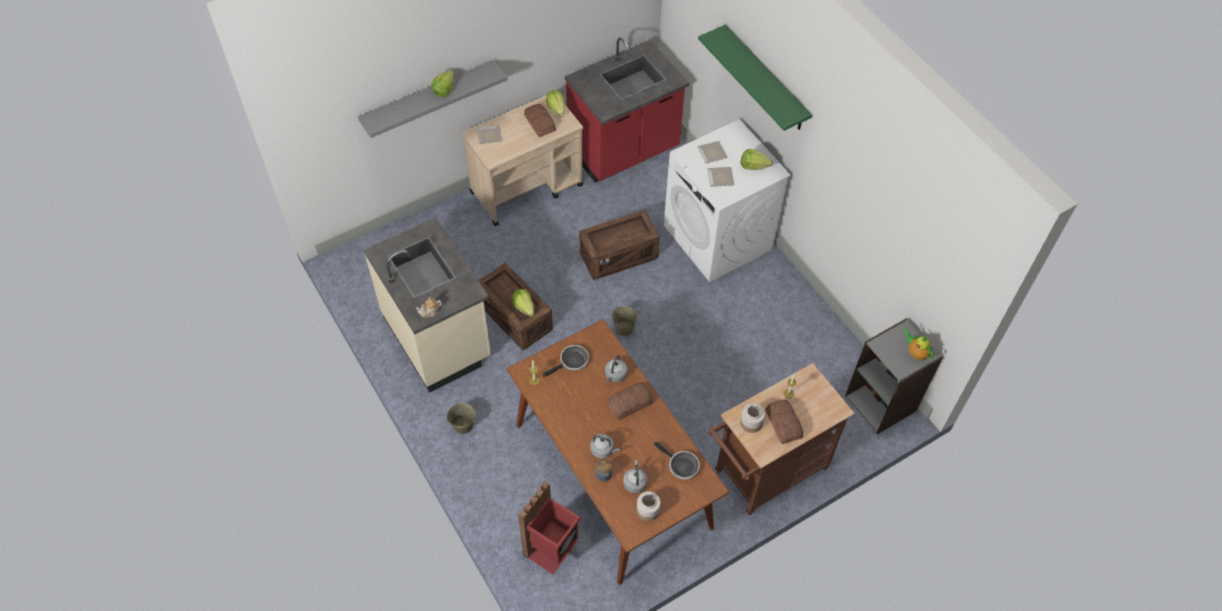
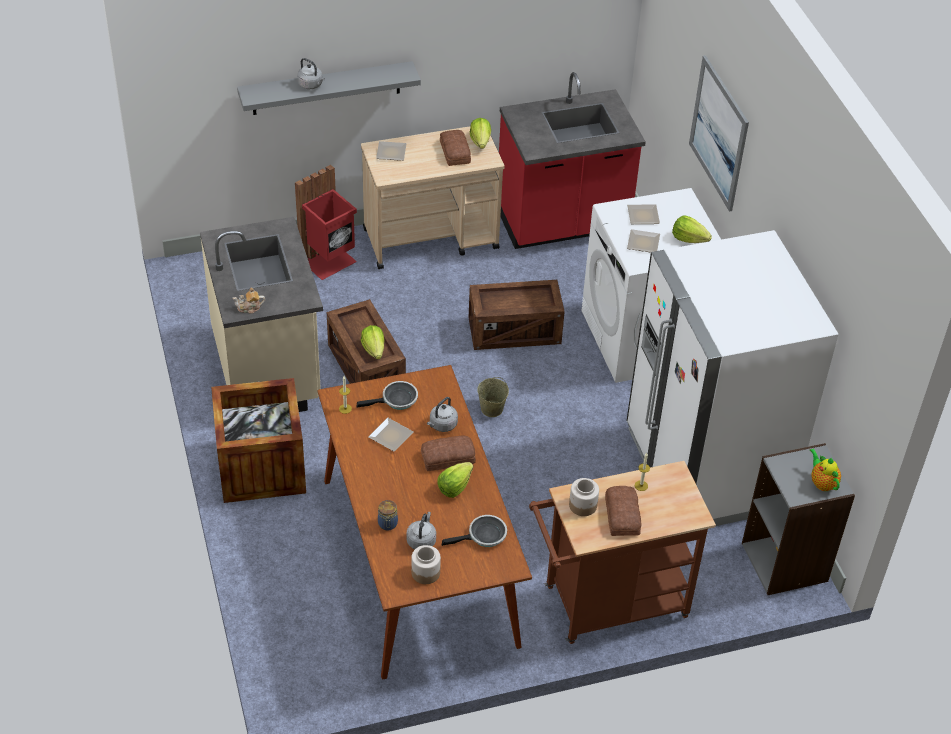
camera: 15 degrees right, 10 degrees down
(444, 90) = (343, 79): lettuce -> lettuce (454, 487)
(462, 425) = (261, 467): beige bucket -> crate
(552, 549) = (317, 621): red trash can -> red trash can (330, 262)
(580, 395) = (392, 436): none -> plate
(603, 450) = (397, 498): grey kettle -> grey kettle (311, 85)
(681, 466) = (484, 536): frying pan -> frying pan turned 75 degrees counterclockwise
(765, 79) = (719, 133): green shelf -> picture
(799, 339) = (706, 469): none -> white fridge

